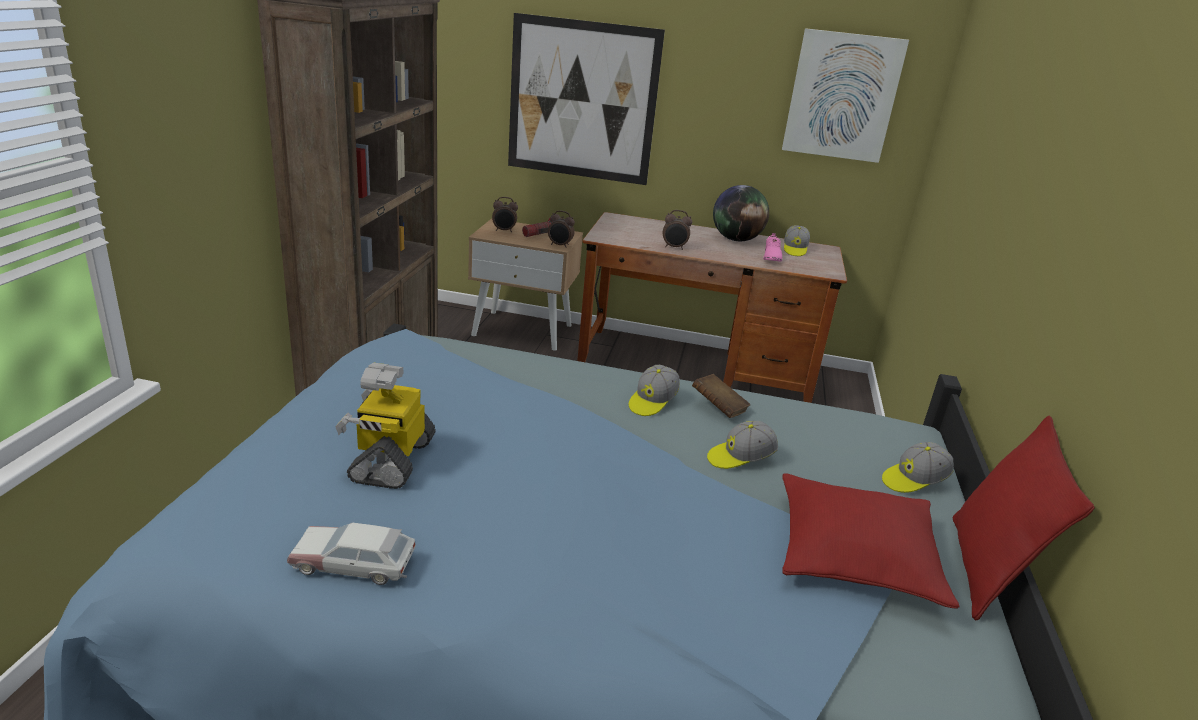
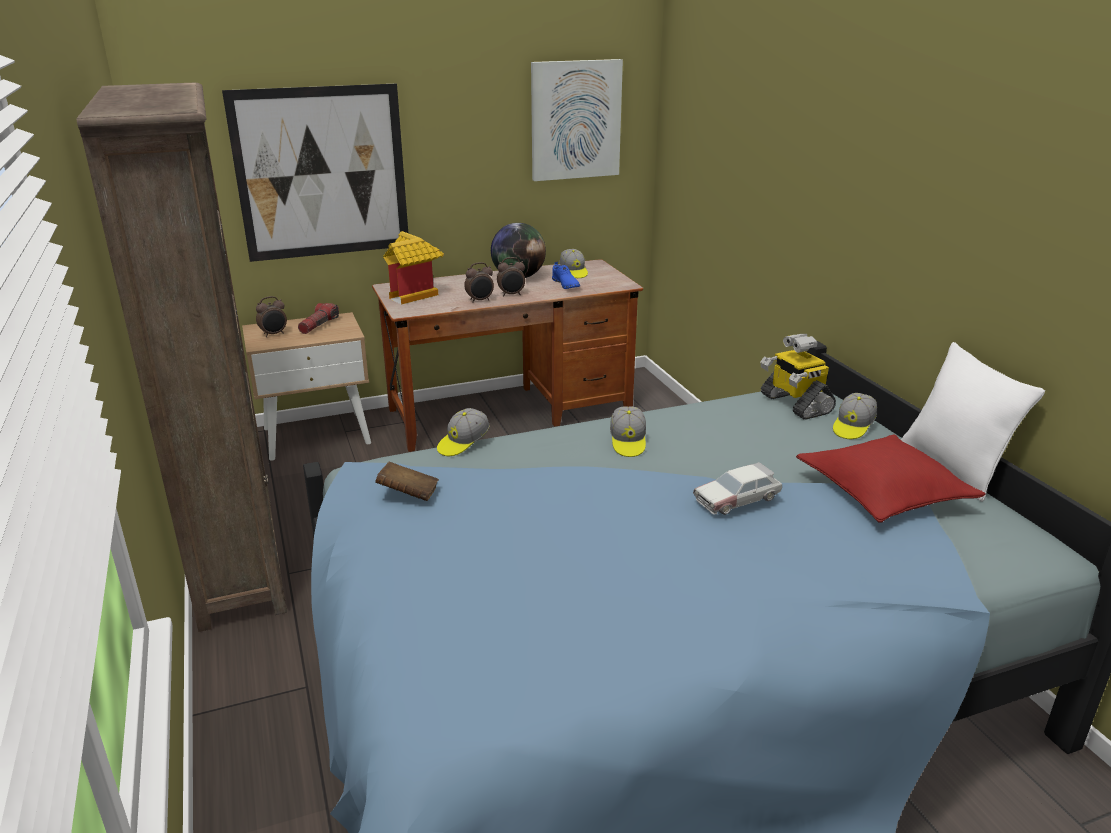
camera: 30 degrees left, 0 degrees up
(355, 563) = (602, 667): toy car -> toy car (737, 498)
(391, 460) = (509, 577): toy robot -> toy robot (794, 404)
(560, 245) = (349, 332): alarm clock -> alarm clock (511, 295)
(626, 228) = (415, 295): none -> toy house
(718, 408) = (677, 427): brown book -> brown book (408, 494)
(740, 458) = (739, 459): cap -> cap (463, 443)
(771, 257) = (565, 285): pink shoe -> blue shoe
(986, 571) = (952, 468): red pillow -> white pillow

